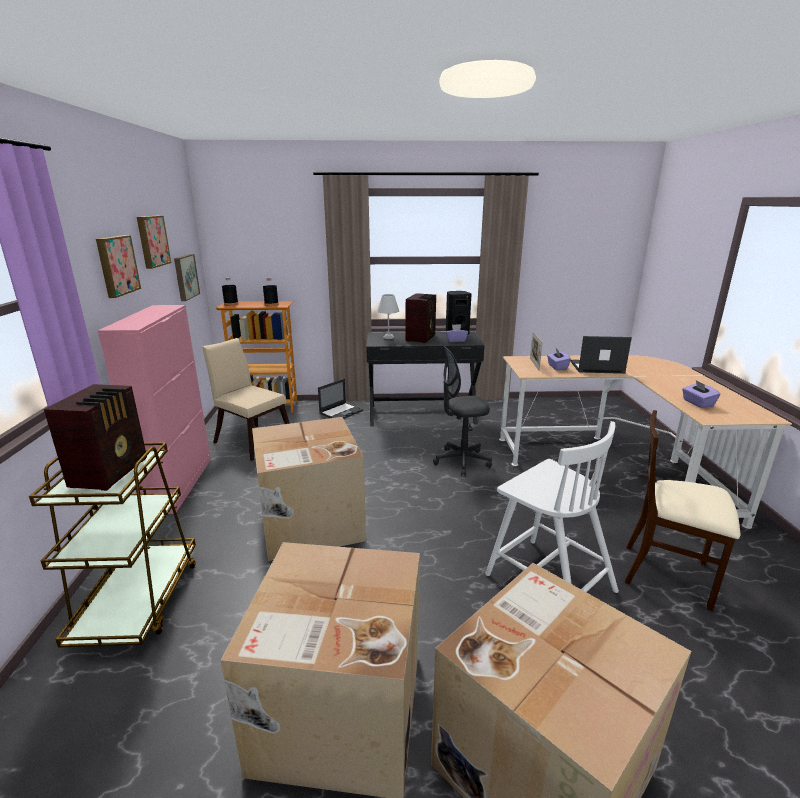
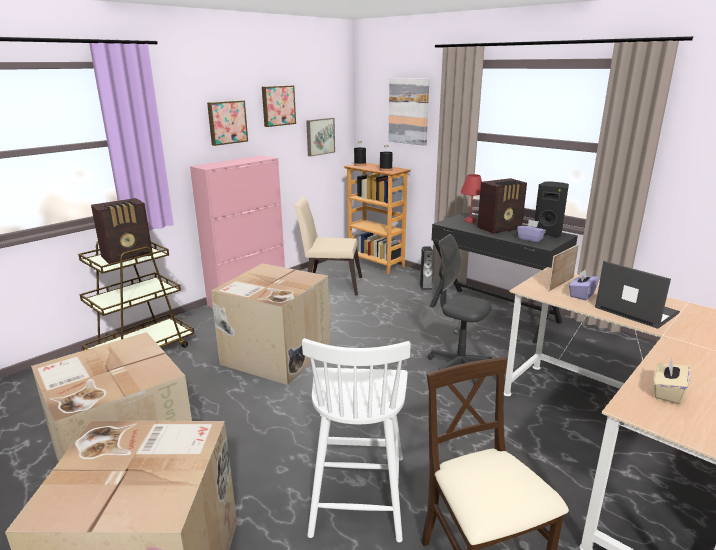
camera: 45 degrees right, 0 degrees up
(251, 440) = (329, 284): beige chair -> beige chair turned 75 degrees counterclockwise
(281, 241) = (409, 111): none -> picture
(341, 412) = (425, 286): laptop -> speaker
(389, 337) = (470, 221): white table lamp -> red table lamp
(697, 403) = (667, 392): purple tissue box -> beige tissue box

